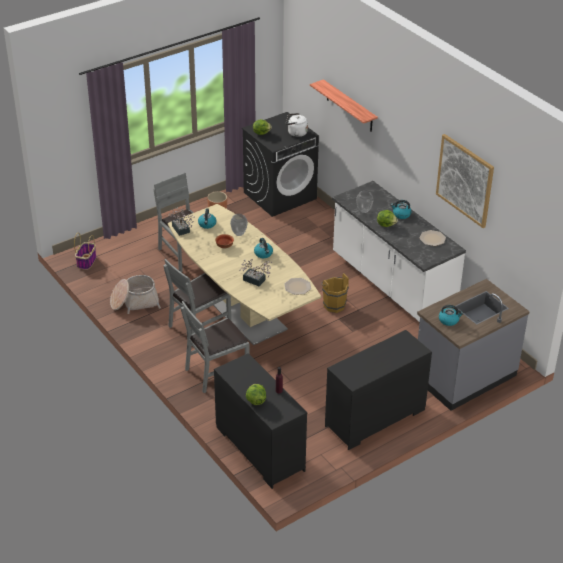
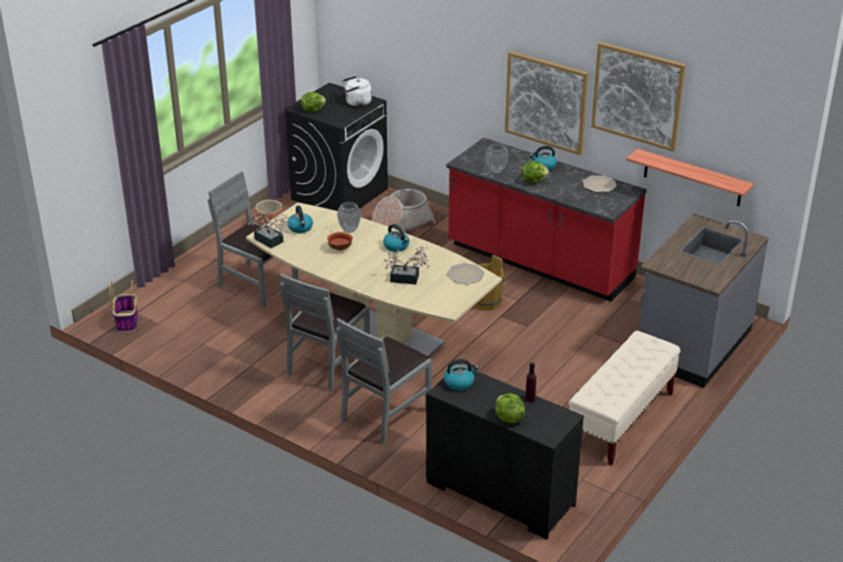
camera: 20 degrees left, 5 degrees down
(134, 302) = (222, 355): basket -> basket (401, 223)
(349, 106) = (435, 47): shelf -> shelf (692, 178)
(375, 418) = (621, 420): black dresser -> beige bench
(392, 284) = (539, 263): white counter -> red counter
(411, 167) = (546, 102): none -> picture
(449, 320) = (685, 267): kettle -> kettle (459, 383)

